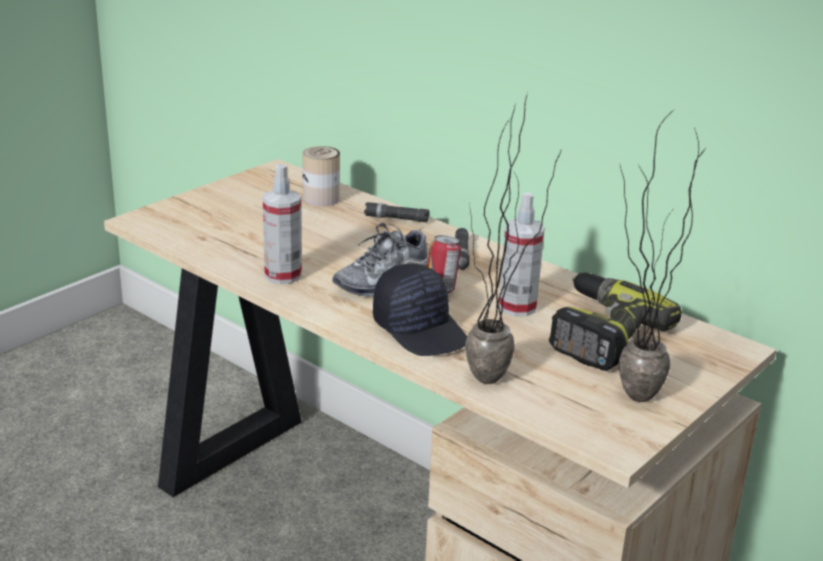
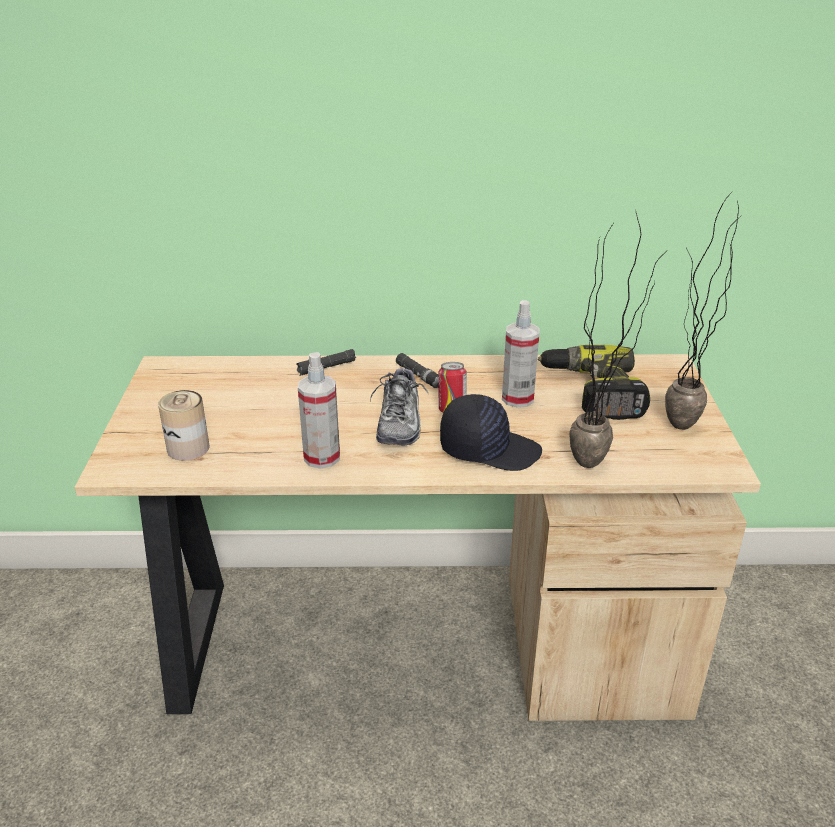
camera: 40 degrees left, 5 degrees up
(321, 198) = (241, 376): can -> can (188, 448)

